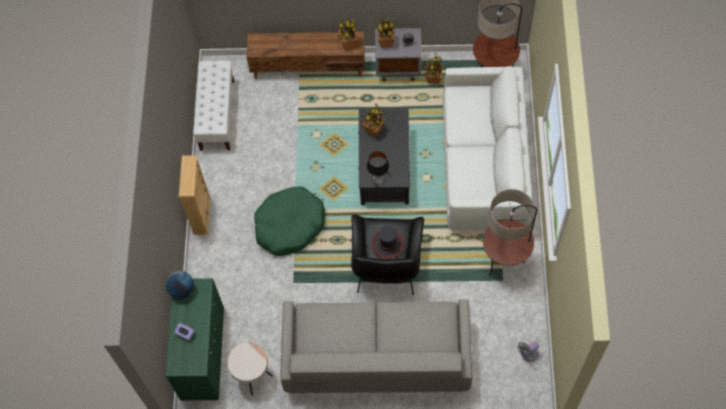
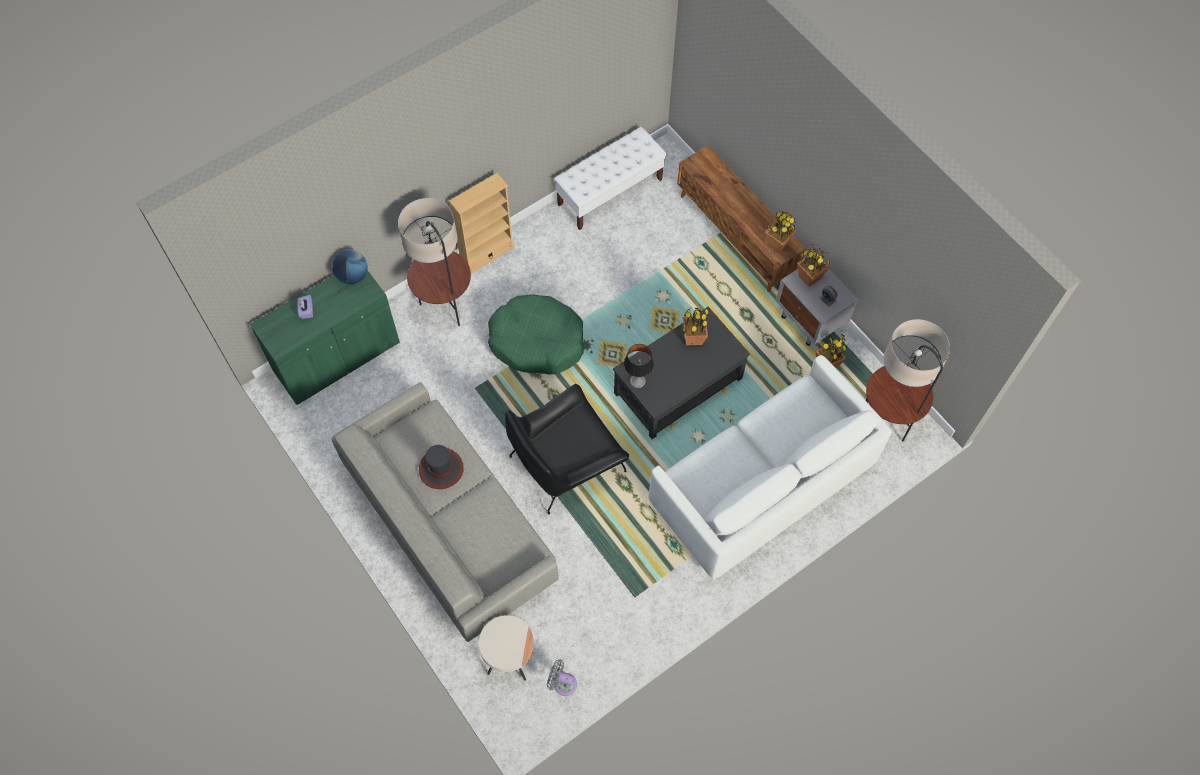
camera: 50 degrees right, 0 degrees up
(253, 376) = (344, 419): beige side table -> beige side table (510, 658)
(387, 244) = (571, 442): hat -> hat (441, 469)
(504, 262) = (658, 584): floor lamp -> floor lamp (445, 308)

